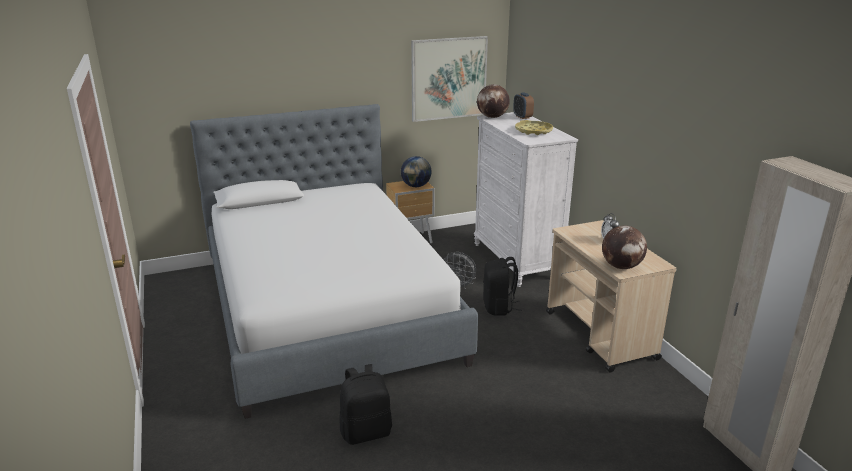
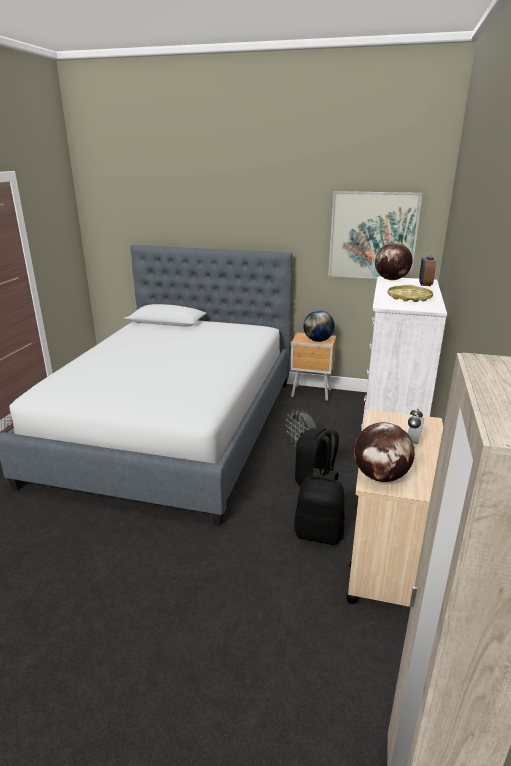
camera: 35 degrees right, 0 degrees up
(366, 432) = (65, 543): black backpack -> black backpack (319, 533)

